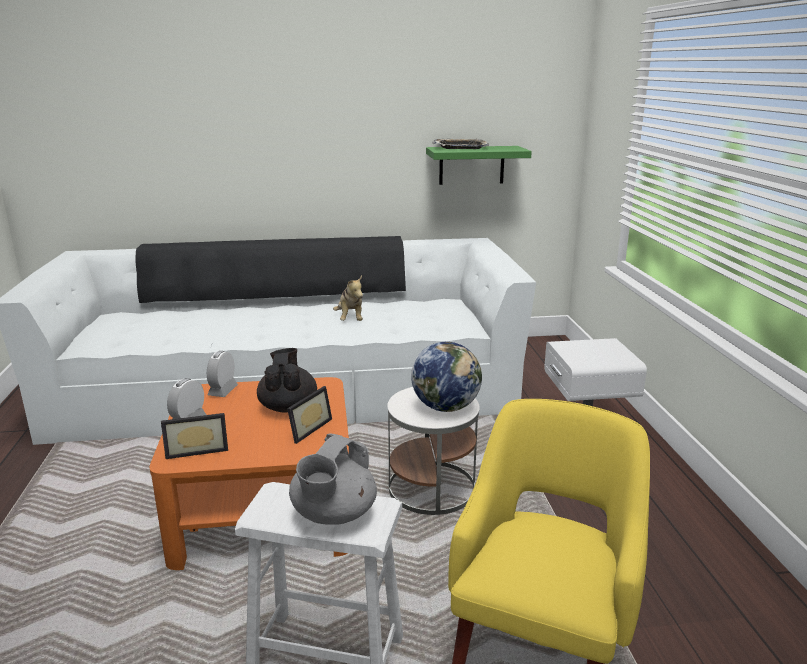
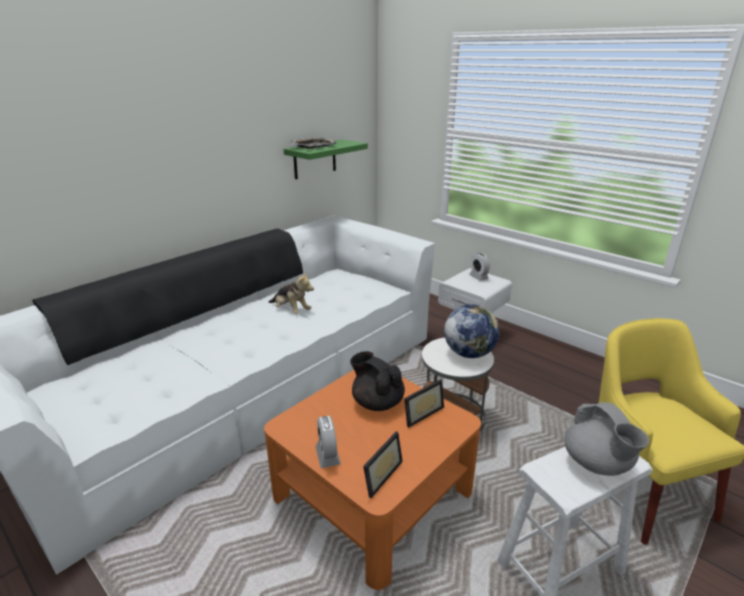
camera: 40 degrees left, 5 degrees up
(223, 391) = (304, 414): alarm clock -> alarm clock (478, 277)
(306, 428) = (420, 413): picture frame -> picture frame turned 60 degrees clockwise

